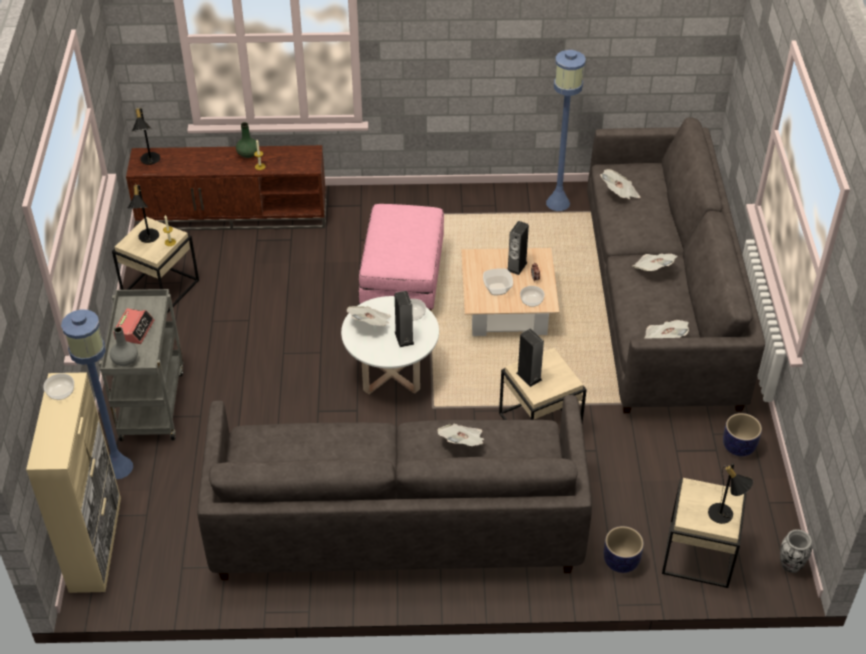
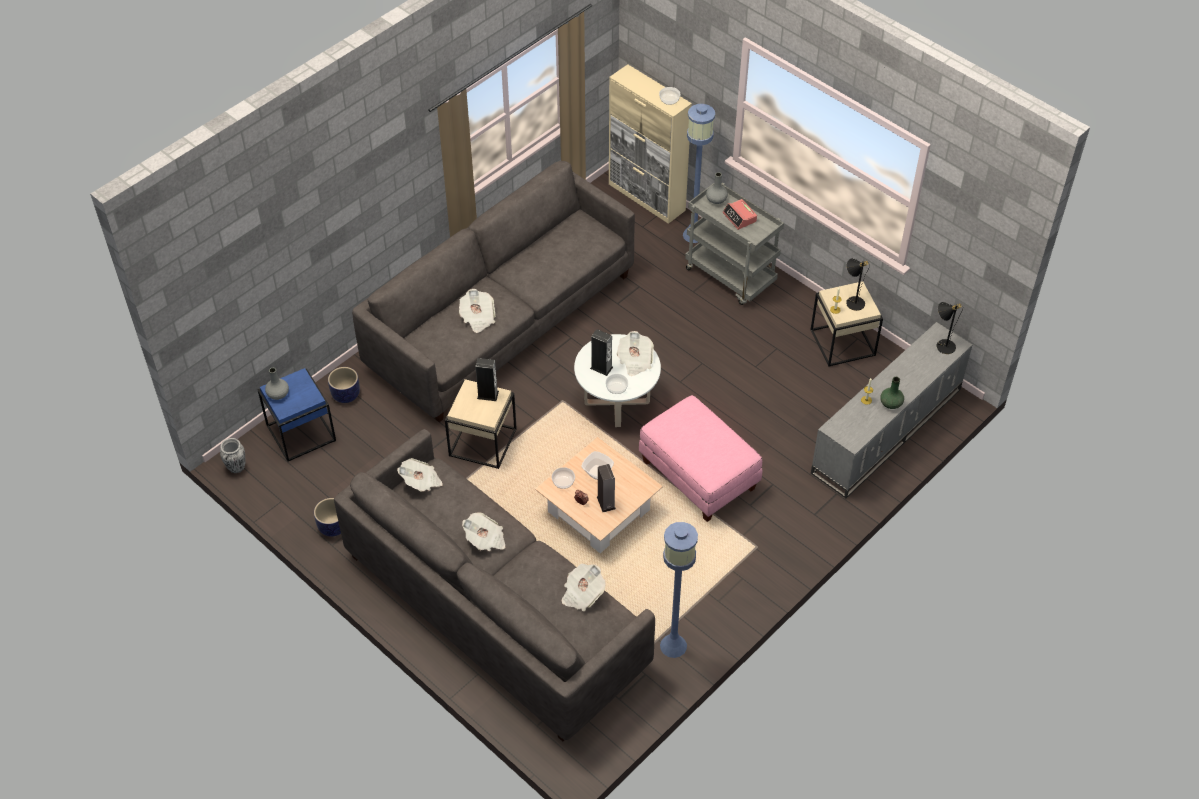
camera: 135 degrees right, 5 degrees up
(234, 214) = (887, 432): brown tv stand -> grey tv stand
(697, 555) = (301, 432): beige side table -> blue side table
(724, 516) = (278, 394): black table lamp -> grey vase

